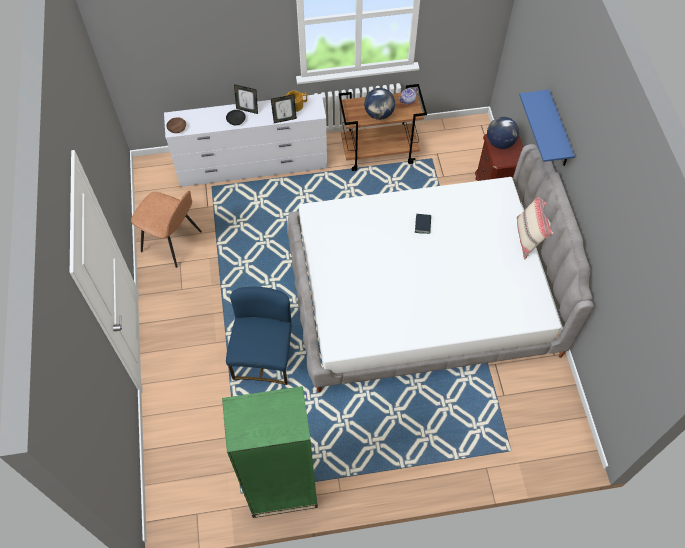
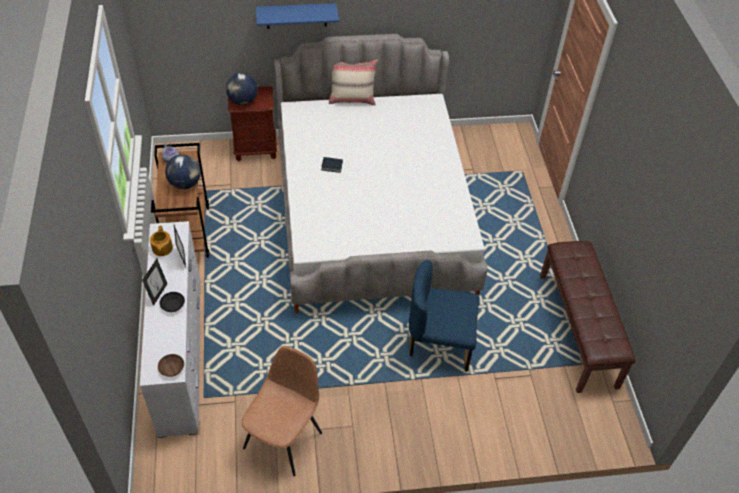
camera: 90 degrees left, 10 degrees down
(282, 490) = (578, 330): green bookcase -> brown bench

